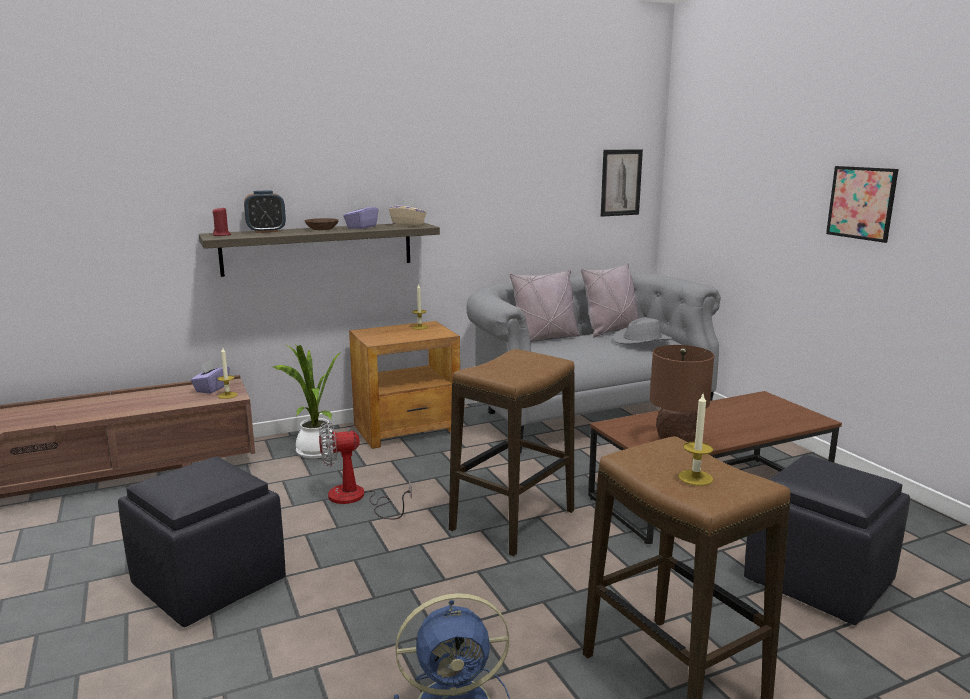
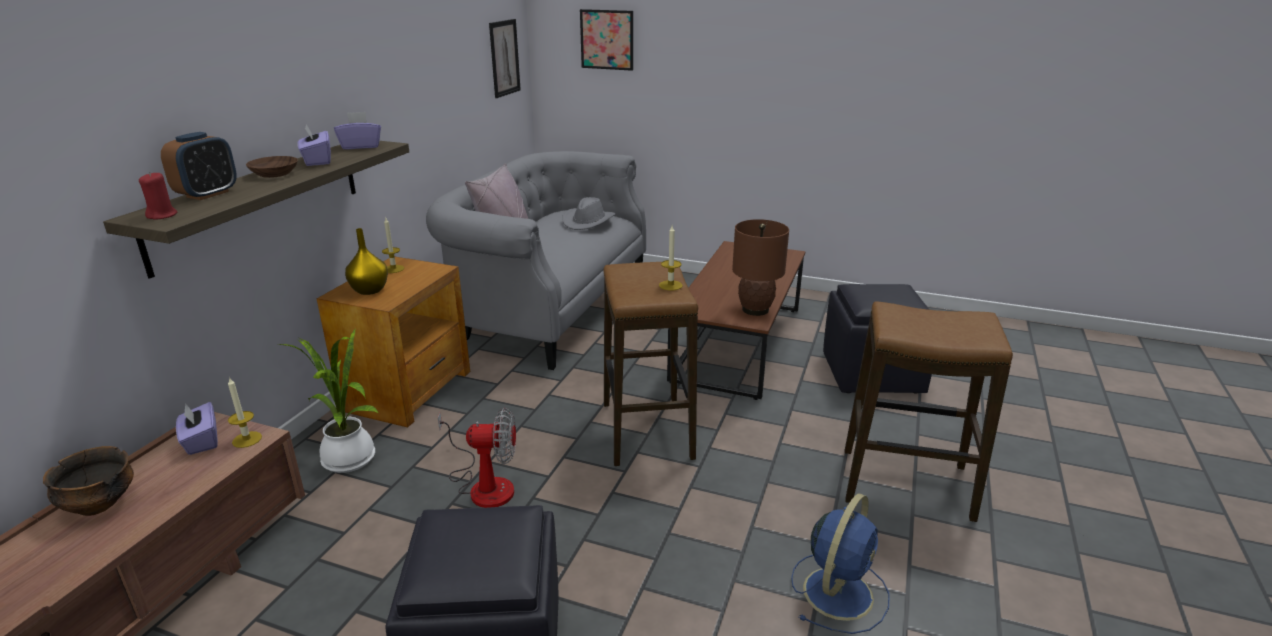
camera: 45 degrees left, 10 degrees up
(135, 397) = (99, 504): none -> bowl
(356, 499) = (484, 485): fan -> fan turned 120 degrees counterclockwise
(382, 334) = (370, 290): none -> yellow vase
(408, 225) = (361, 146): beige tissue box -> purple tissue box
(611, 330) = (544, 218): purple pillow -> none
(695, 478) = (950, 328): candle -> candle (670, 285)
(861, 203) = (772, 66): picture -> picture (607, 39)

